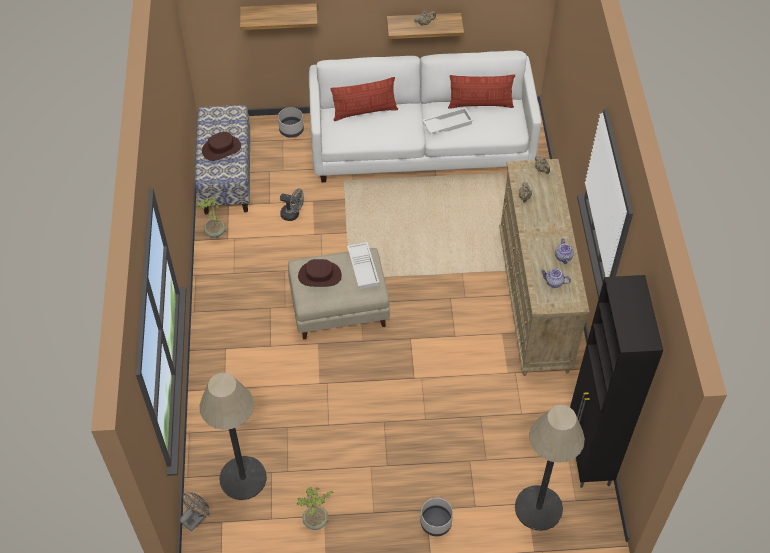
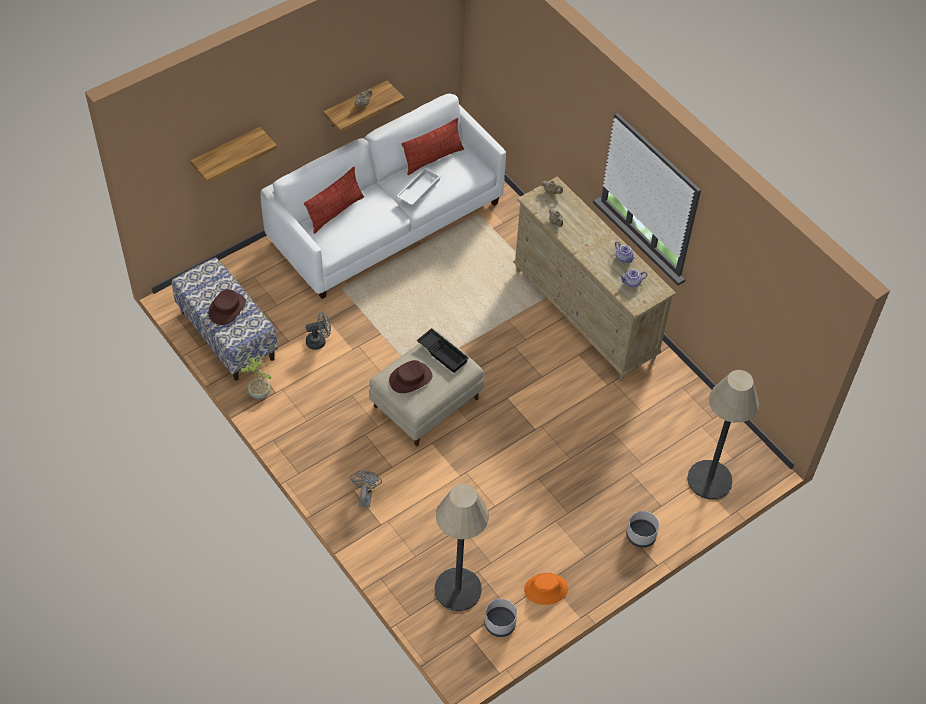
camera: 35 degrees left, 0 degrees up
(196, 518) = (445, 644): grey fan -> grey fan (365, 496)
(291, 130) = (254, 263): grey planter -> grey planter (499, 623)
(316, 521) = (546, 589): potted plant -> orange hat
(364, 268) = (443, 353): white tray -> black tray
(588, 455) = (717, 418): black cabinet -> none

